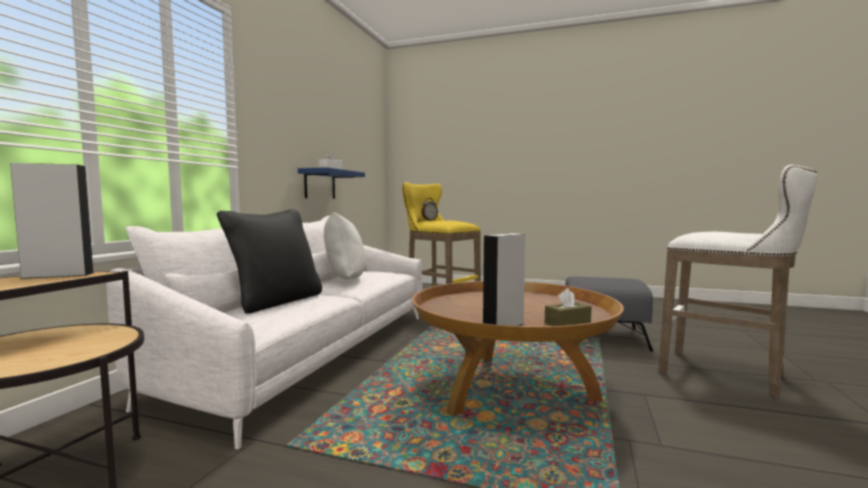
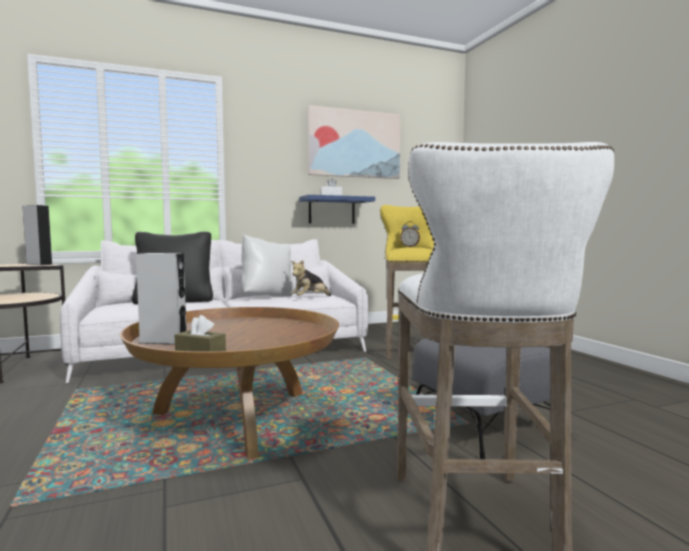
camera: 50 degrees right, 0 degrees up
(332, 116) = (354, 144): none -> picture
(382, 276) = (310, 298): none -> plush toy

